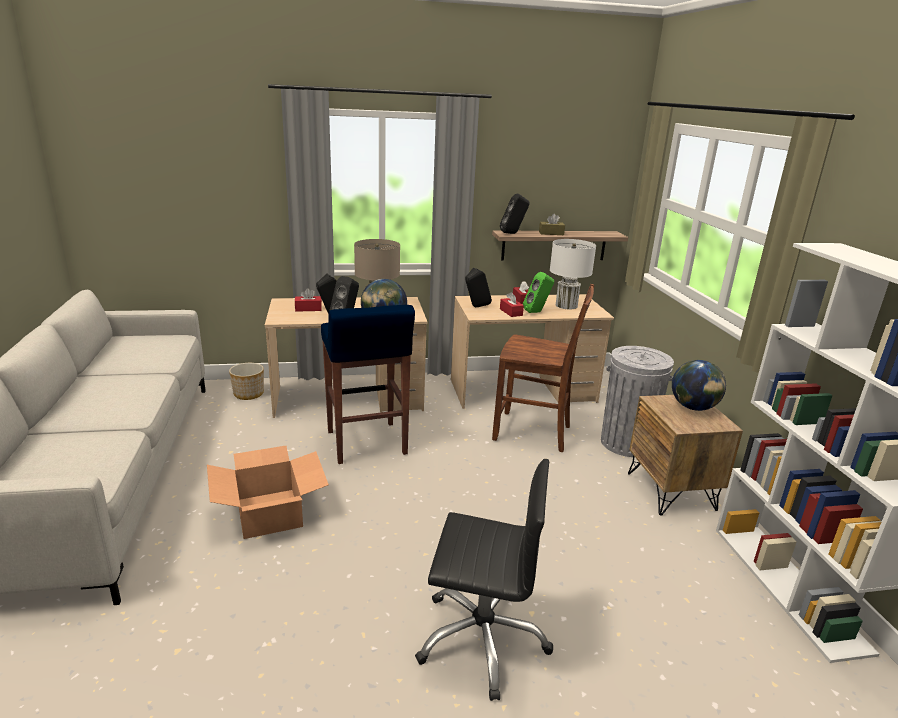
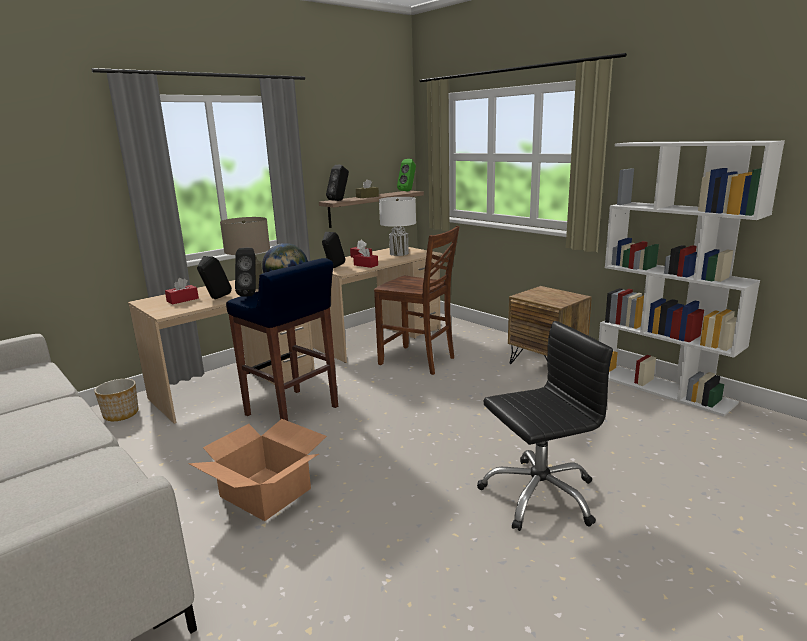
camera: 30 degrees left, 5 degrees down
(533, 433) = (418, 361): brown chair -> brown chair turned 45 degrees clockwise
(537, 312) = (385, 261): green speaker -> green speaker (408, 191)
(626, 443) = (487, 347): grey trash can -> none
(693, 408) = (549, 293): globe -> none

